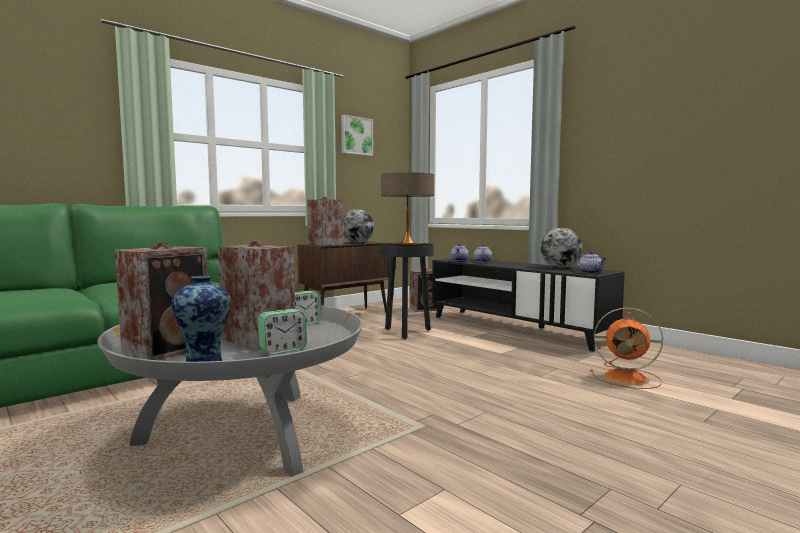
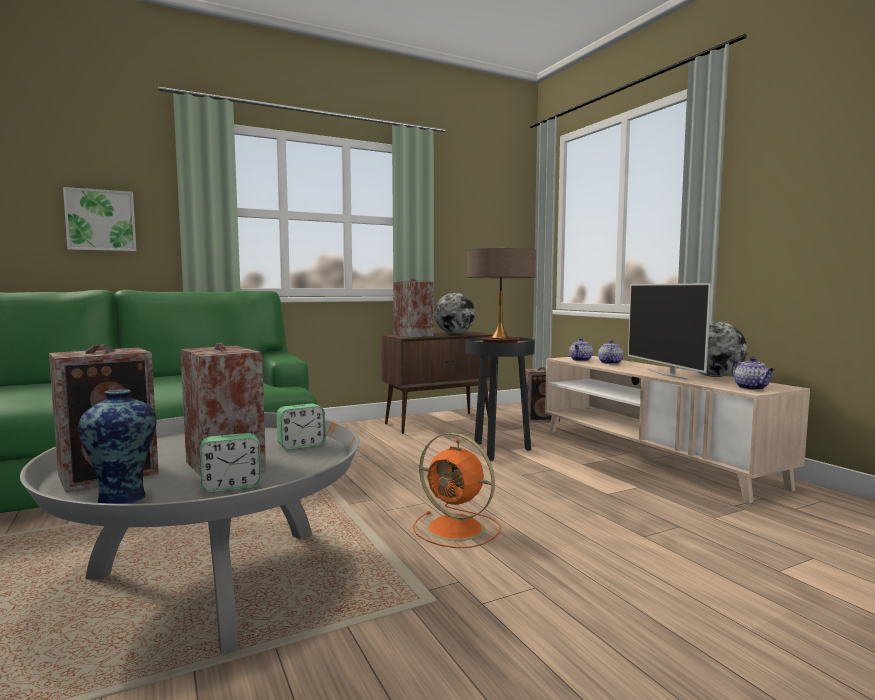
camera: 15 degrees right, 0 degrees up
(356, 136) = (463, 202): picture -> picture (101, 220)
(516, 328) = (651, 456): black tv stand -> beige tv stand
(529, 267) = (667, 374): none -> television
(627, 378) = (784, 555): orange fan -> orange fan (458, 529)

